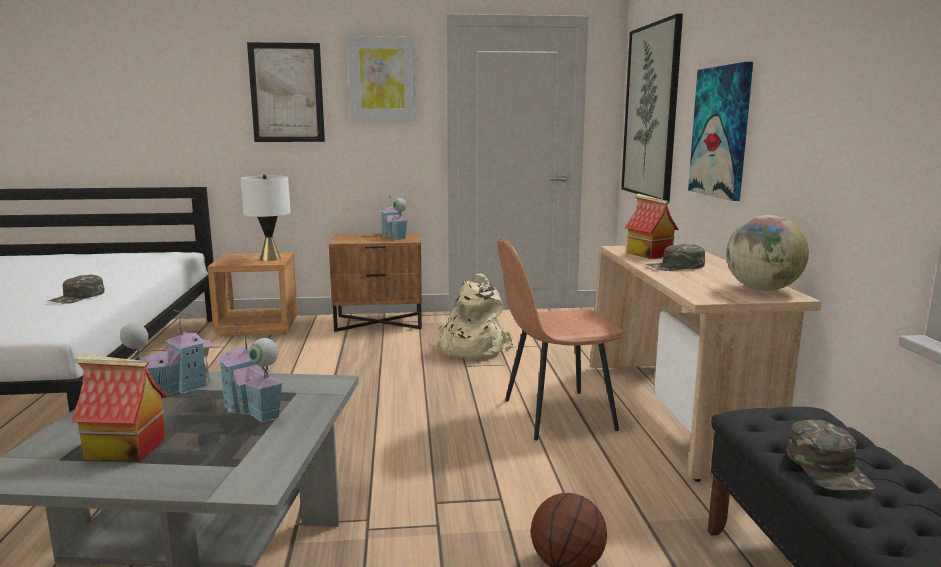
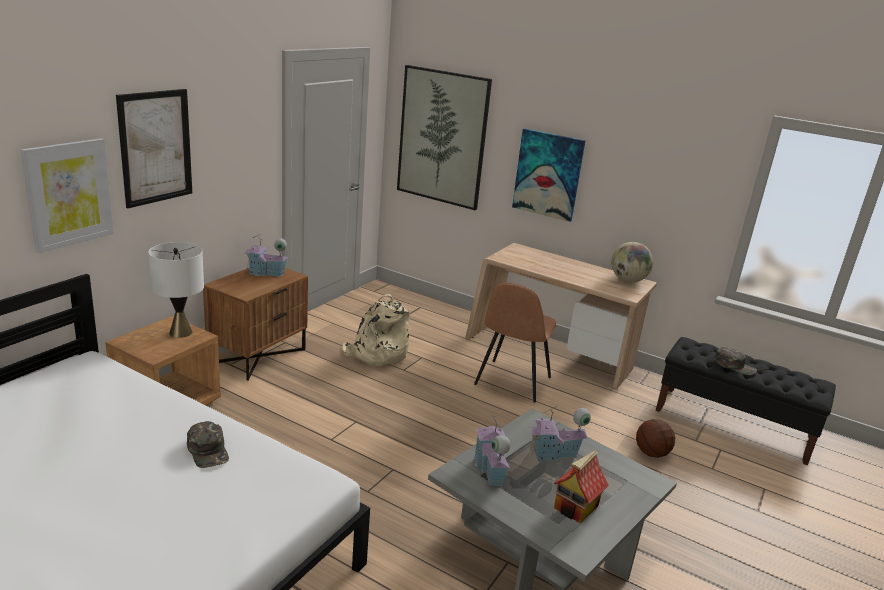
camera: 55 degrees left, 10 degrees up
(382, 79) = (237, 119): picture -> picture (69, 194)
(648, 254) = (526, 261): toy house -> none
(675, 266) = (563, 271): green cap -> none

